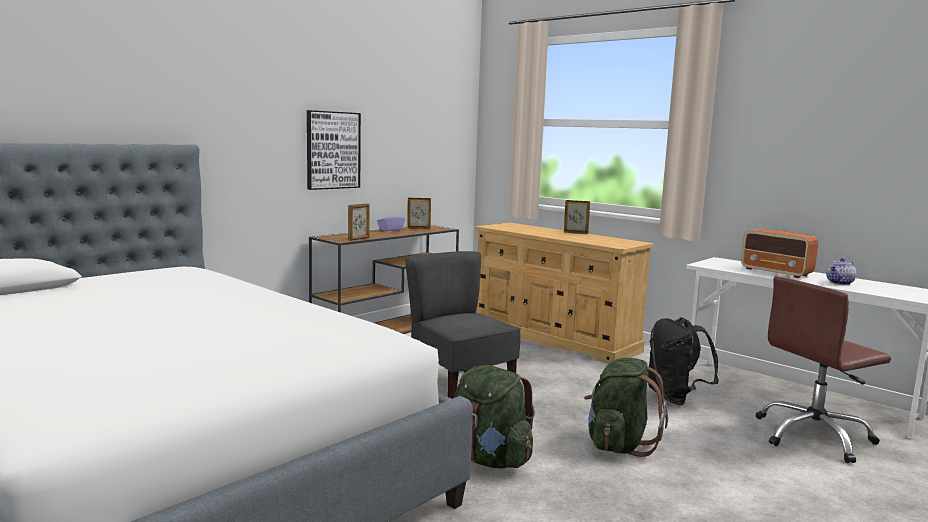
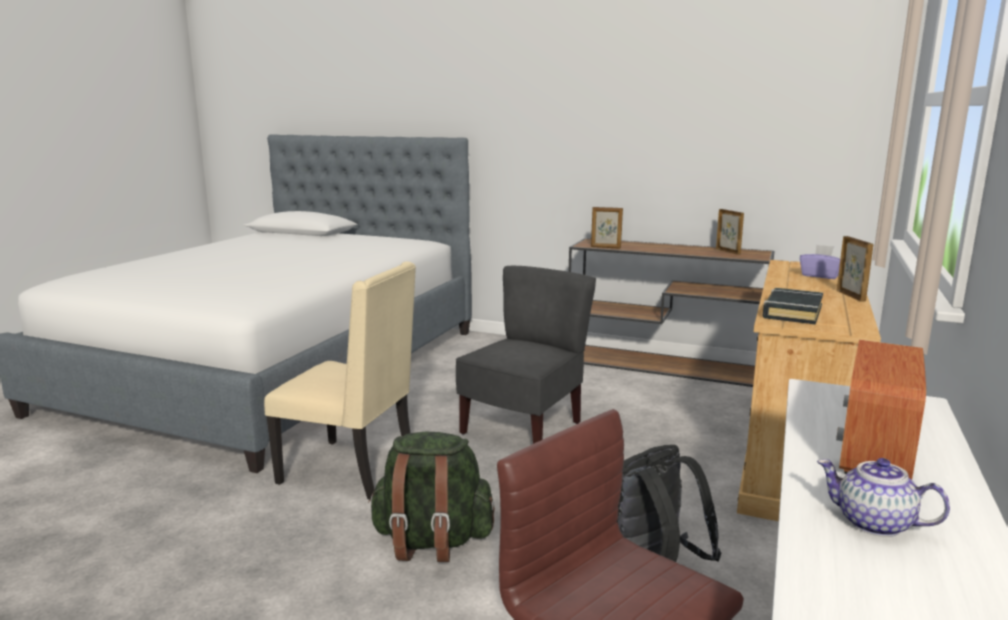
camera: 70 degrees right, 5 degrees up
(332, 150) = (624, 144): picture -> none
(390, 230) = (688, 247): purple tissue box -> purple tissue box (820, 276)
(488, 459) = (352, 471): green backpack -> beige chair
(602, 242) = (792, 312): none -> black book

